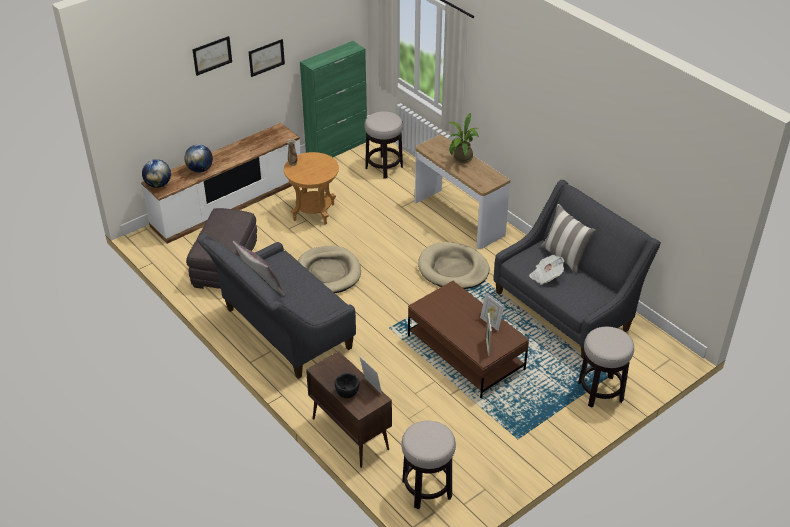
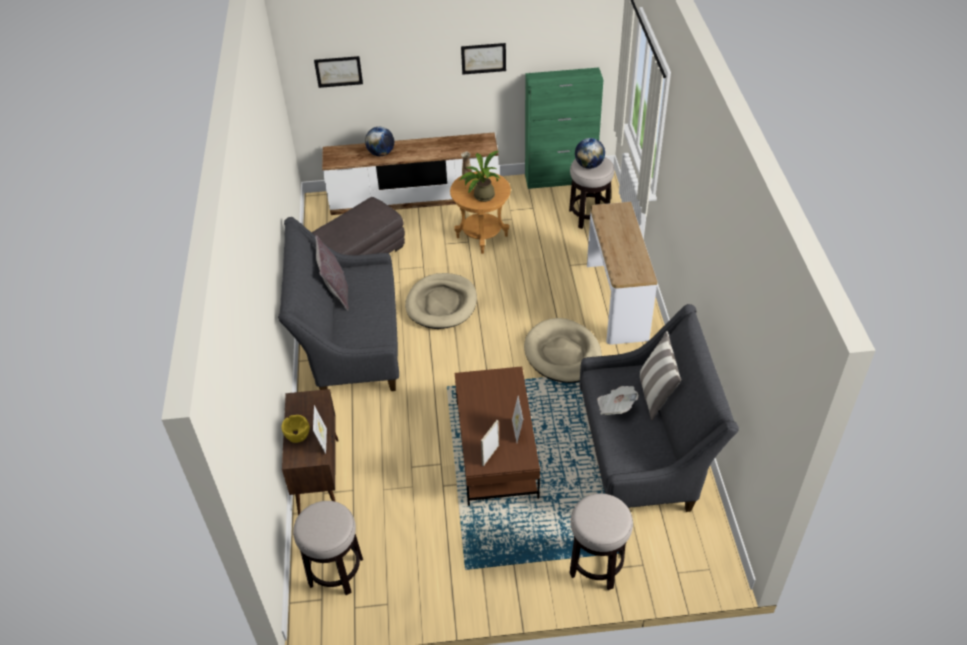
camera: 35 degrees right, 5 degrees up
(158, 185) = (333, 155): globe -> globe (589, 165)
(212, 55) = (415, 39): picture -> picture (338, 71)
(347, 393) = (297, 436): black bowl -> yellow bowl
(461, 159) = (626, 237): potted plant -> potted plant (481, 196)

